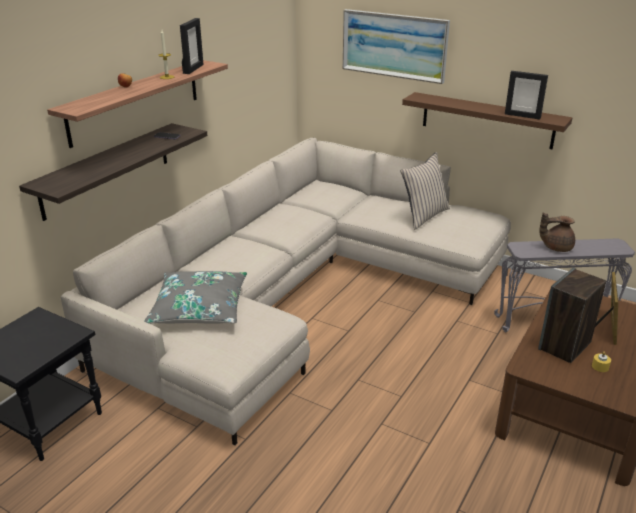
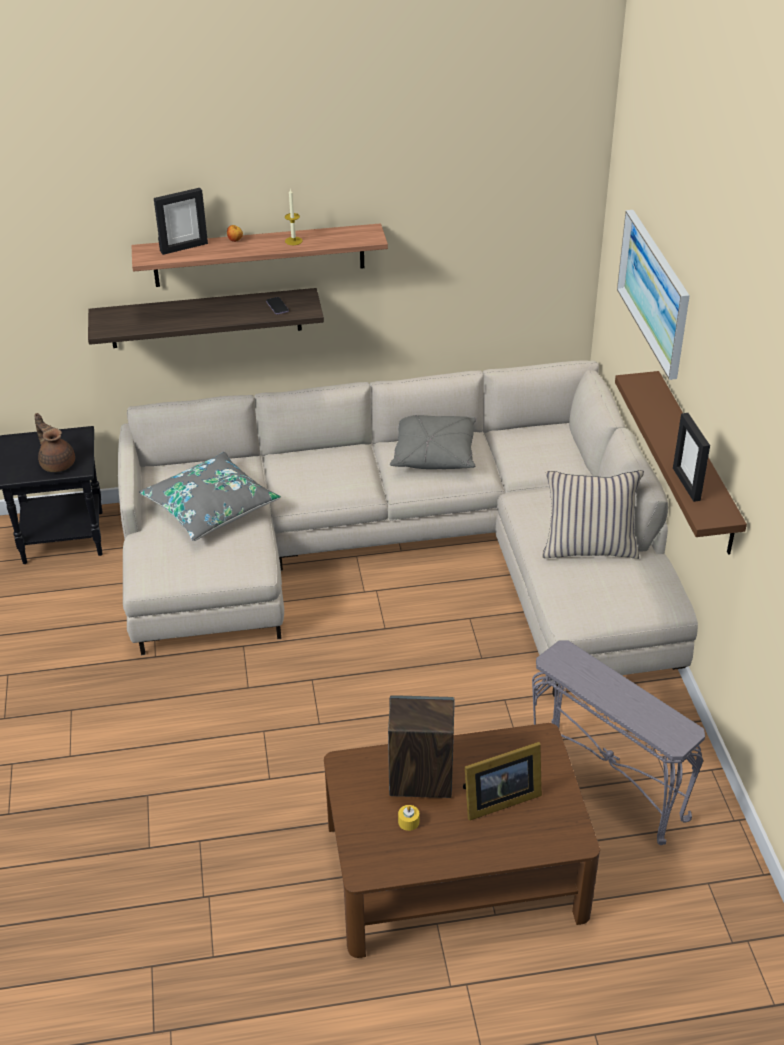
camera: 50 degrees right, 10 degrees up
(193, 69) = (340, 238): picture frame -> picture frame (184, 247)
(280, 219) = (434, 453): none -> grey pillow
(556, 247) = (602, 683): brown teapot -> brown teapot (57, 463)

